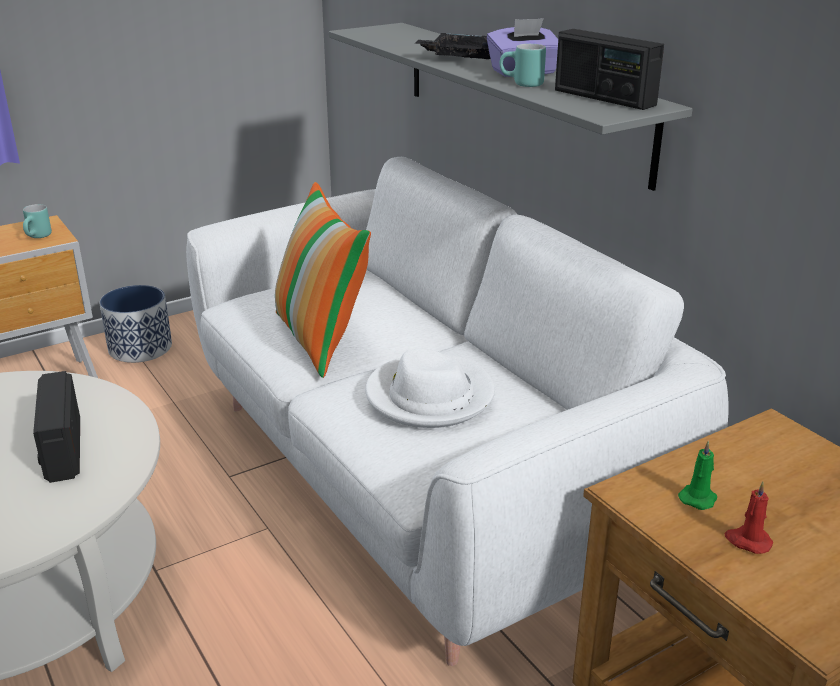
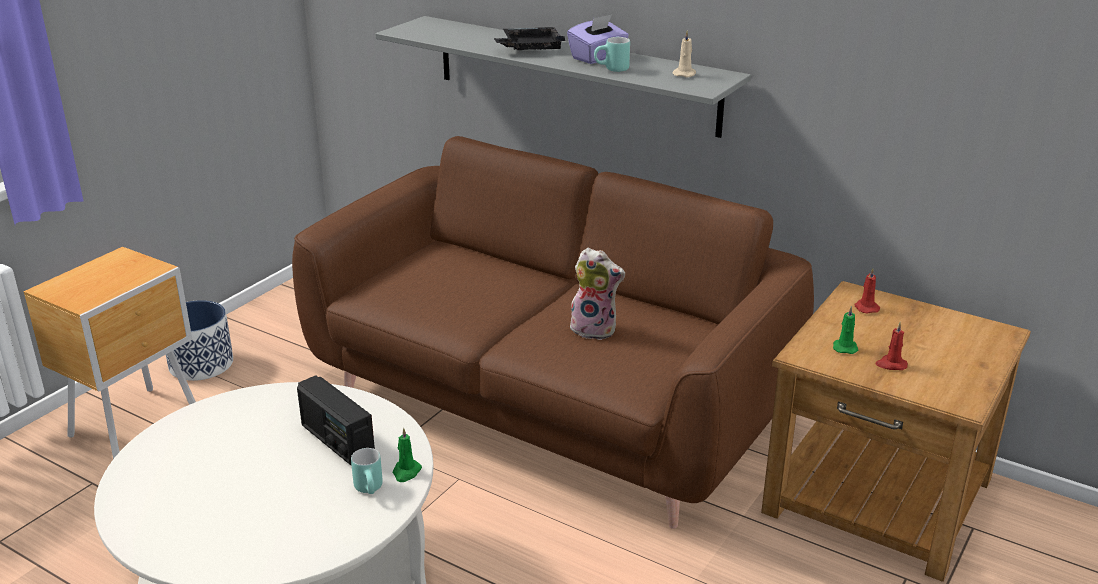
camera: 25 degrees left, 0 degrees up
(39, 237) = (133, 270): turquoise mug -> turquoise mug (371, 489)
(89, 504) = (406, 472): none -> green candle
(321, 339) = (466, 306): pillow -> none
(420, 476) = (549, 407): white sofa -> brown sofa
(430, 396) = (595, 329): white hat -> plush toy
(603, 98) = (684, 74): radio -> beige candle
(774, 451) = (865, 307): none -> red candle

